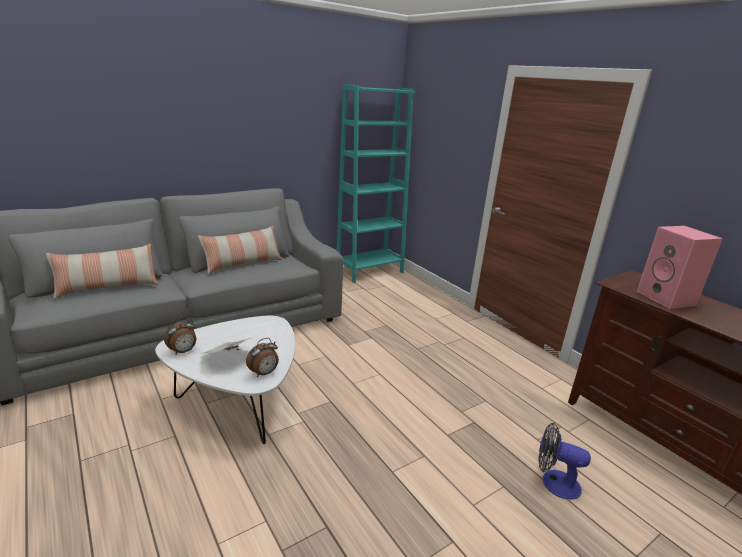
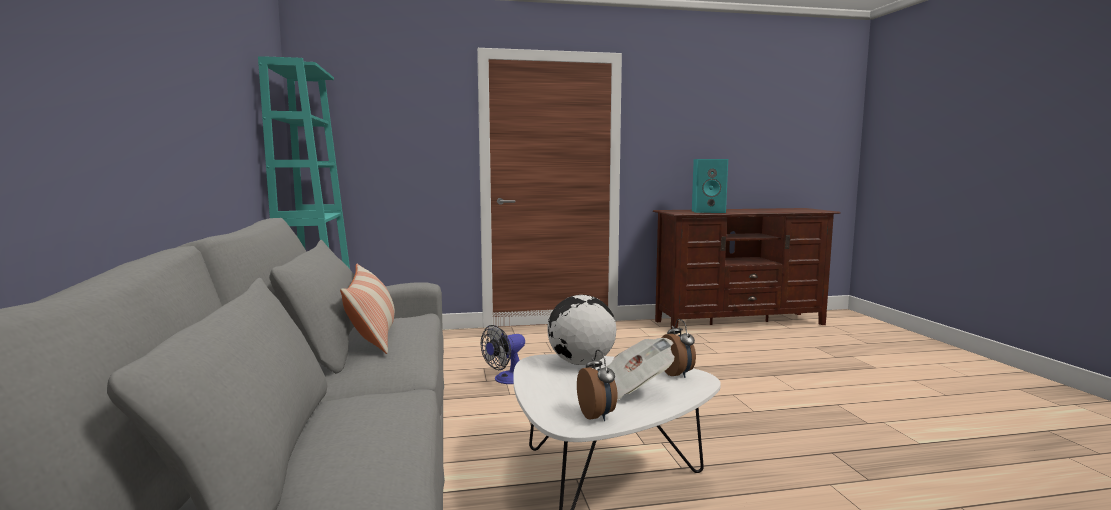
camera: 65 degrees left, 15 degrees down
(107, 287) = (343, 430): pillow -> none
(273, 335) = (581, 363): none -> globe
(554, 482) = (768, 359): fan -> fan (506, 380)
(667, 299) = (709, 211): pink speaker -> turquoise speaker

